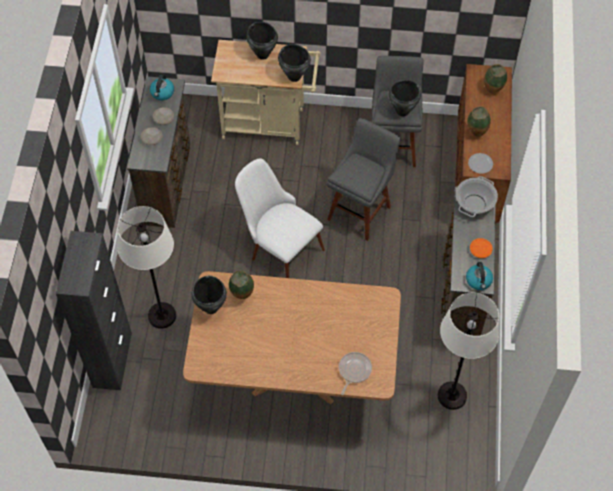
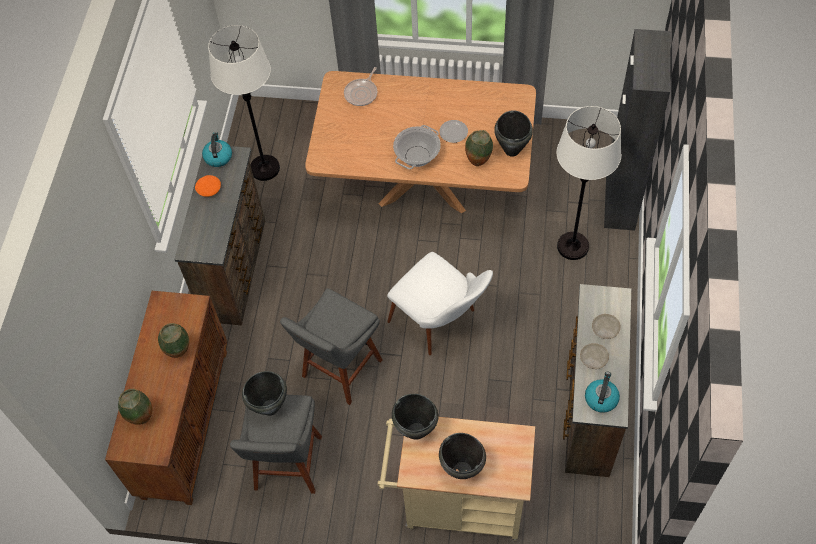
camera: 175 degrees left, 0 degrees up
(474, 203) = (203, 242): cooking pot -> cooking pot (417, 156)
(480, 163) = (183, 311): plate -> plate (453, 132)

